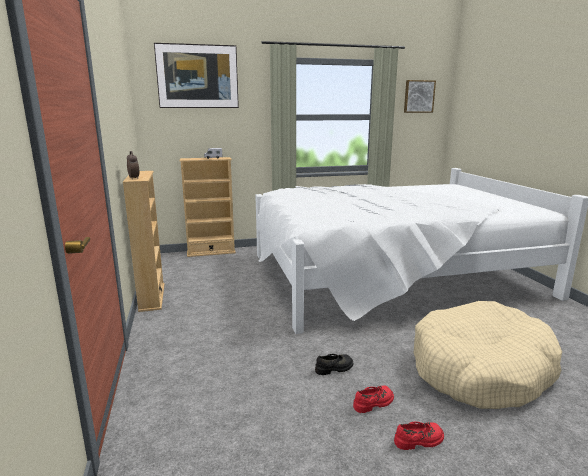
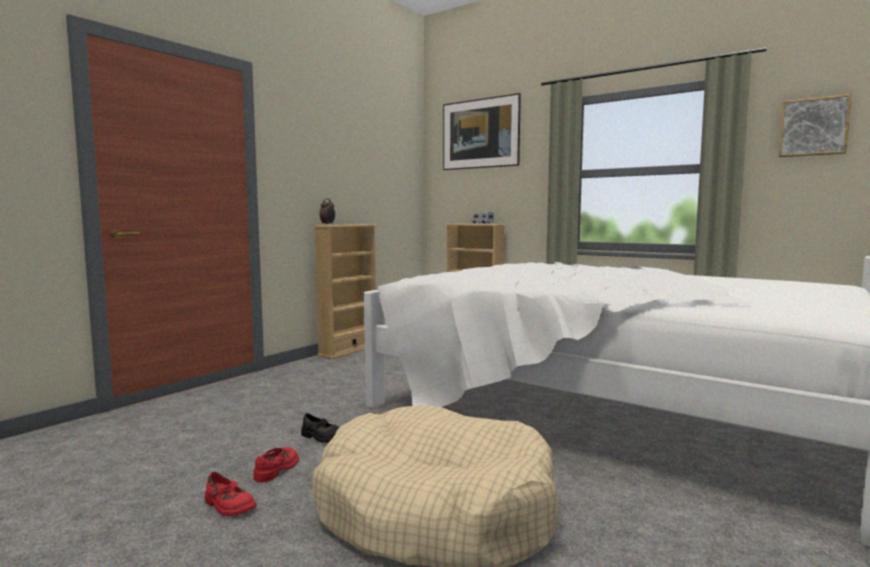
camera: 50 degrees right, 10 degrees down
(374, 403) = (277, 469): red shoe -> red shoe turned 90 degrees counterclockwise

